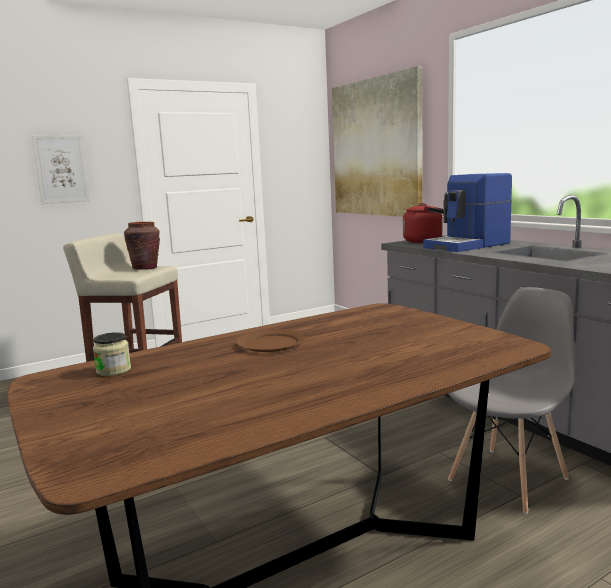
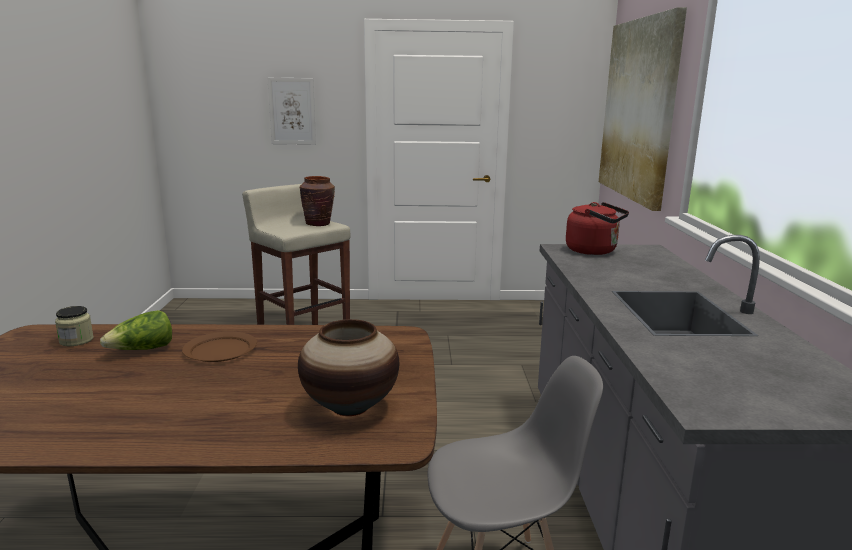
camera: 30 degrees right, 5 degrees up
(201, 359) = (142, 350): none -> lettuce
(448, 342) = (349, 407): none -> vase
(468, 245) = (620, 271): coffee machine -> none

